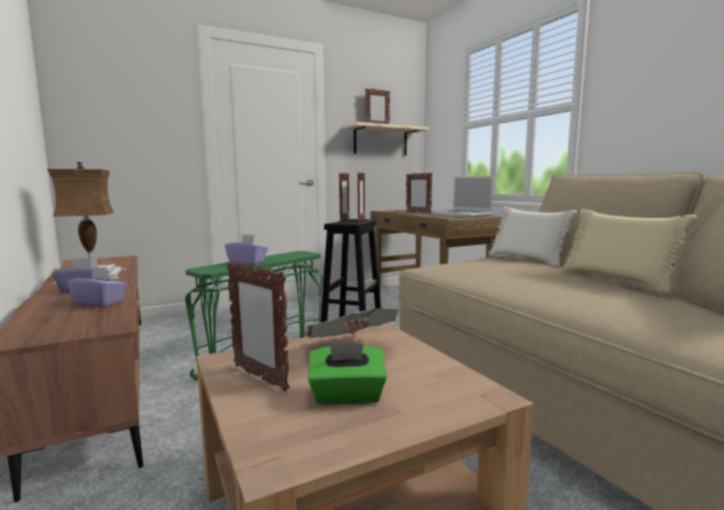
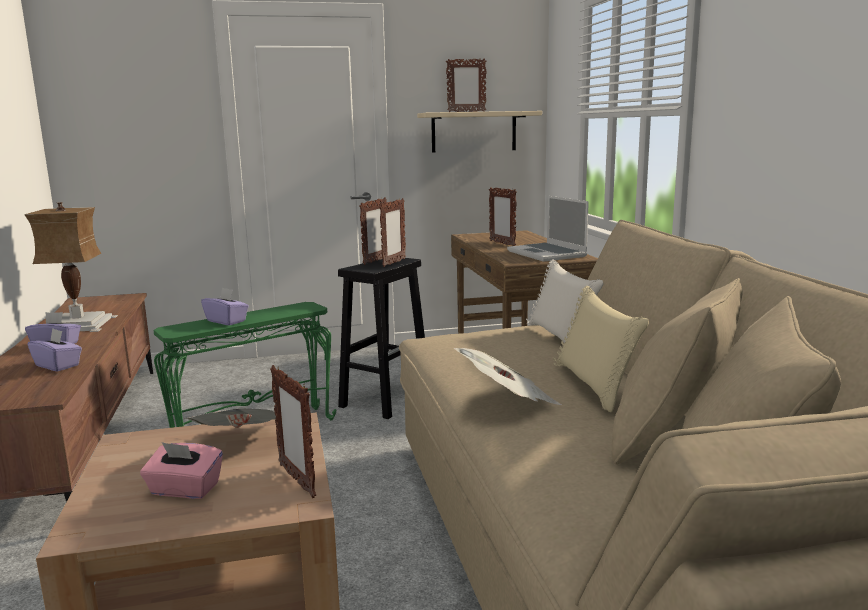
camera: 15 degrees right, 5 degrees up
(259, 377) = (133, 463): picture frame -> picture frame (297, 480)
(347, 396) = (184, 490): green tissue box -> pink tissue box
(579, 294) = (508, 402): none -> newspaper

